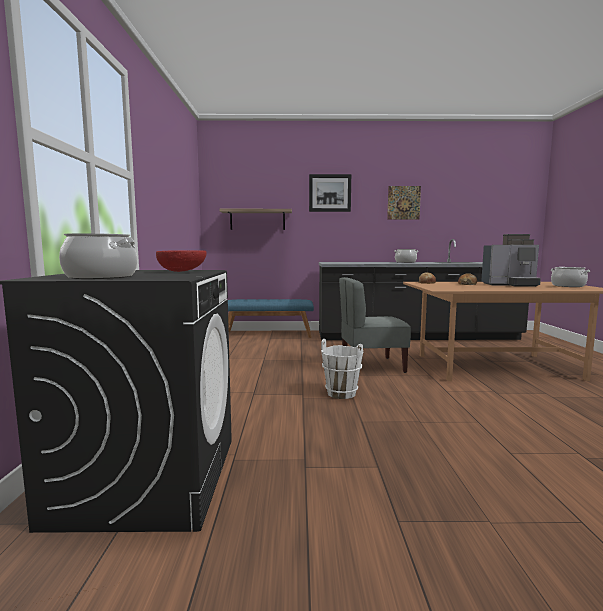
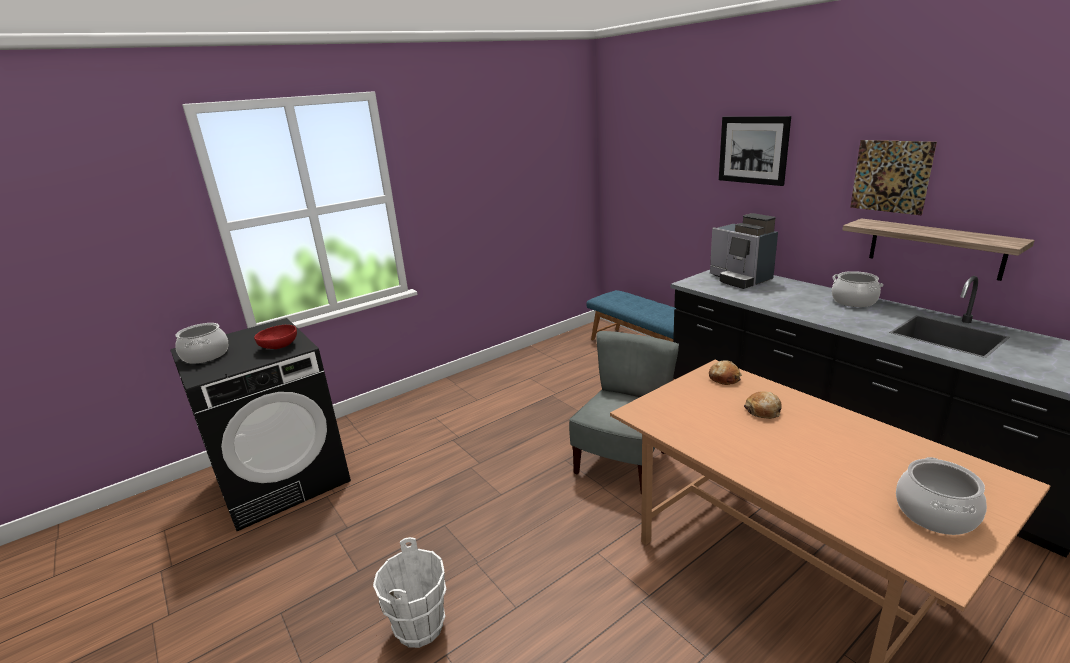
camera: 55 degrees right, 15 degrees up
(257, 220) = (654, 186): shelf -> shelf (934, 248)
(341, 393) = (506, 483): white bucket -> white bucket (420, 627)
(372, 366) = (623, 463): grey chair -> grey chair turned 75 degrees clockwise
(510, 284) = (832, 448): coffee machine -> coffee machine (740, 279)

